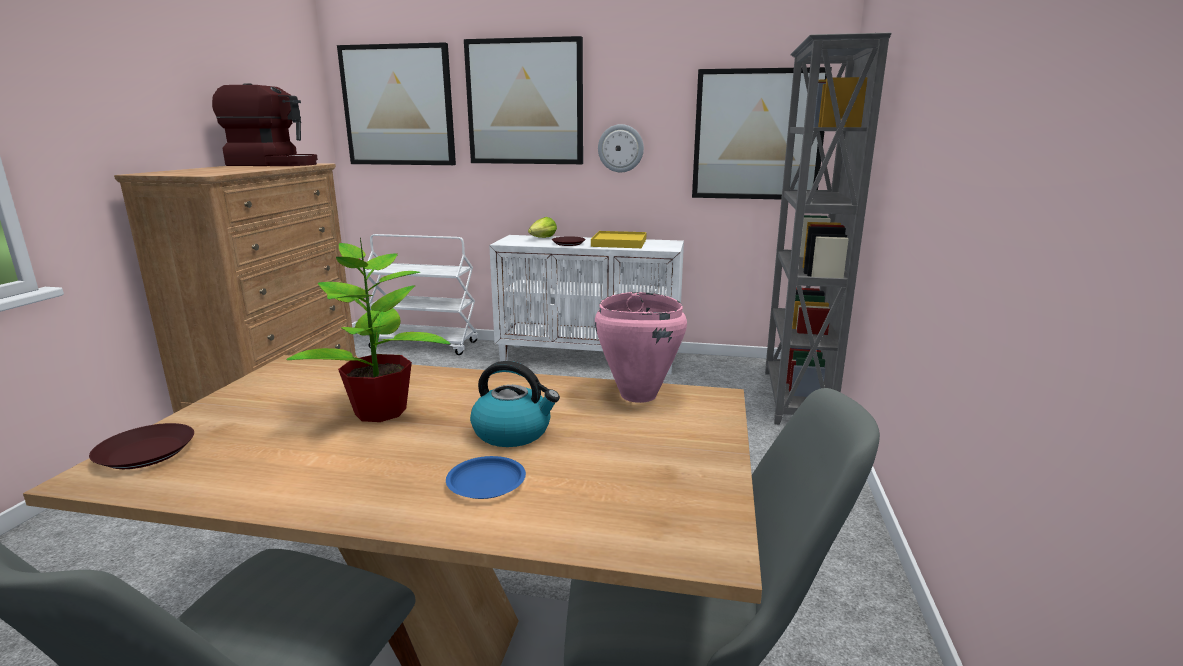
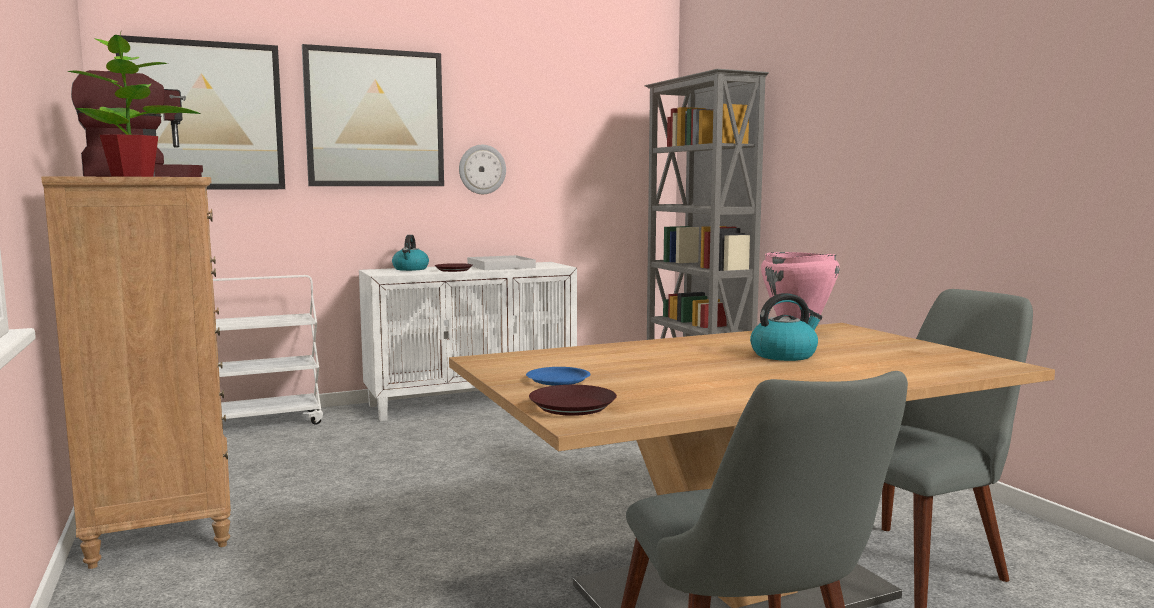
camera: 35 degrees left, 10 degrees down
(380, 412) = (666, 363): potted plant -> potted plant (133, 176)
(487, 482) = (842, 370): blue plate -> blue plate (558, 380)
(543, 238) = (410, 269): lettuce -> kettle
(619, 243) = (501, 266): yellow tray -> white tray
(758, 135) = (608, 157): picture -> none

